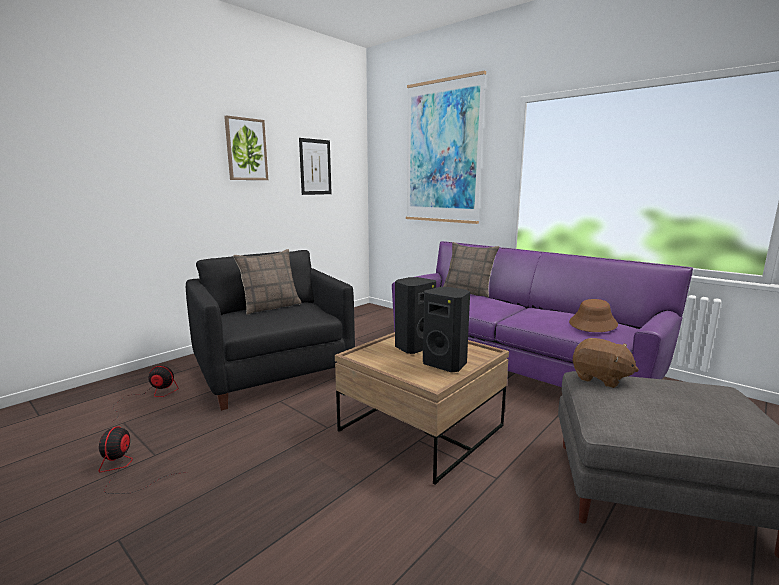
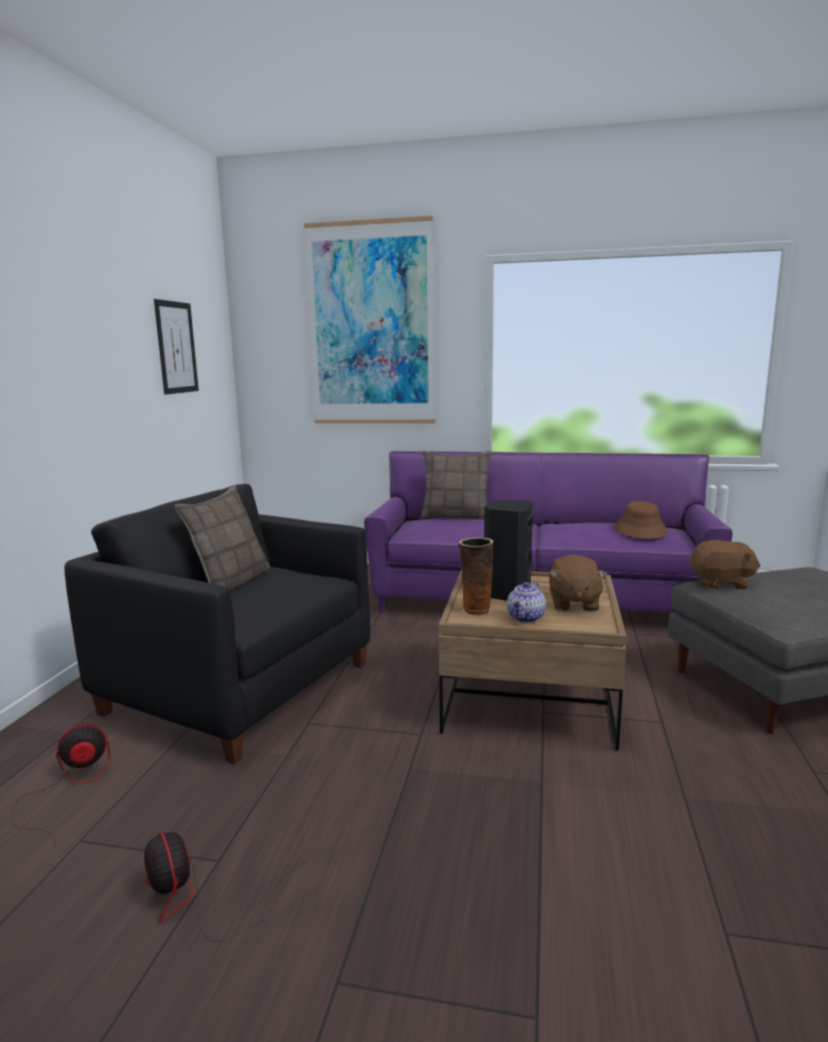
camera: 30 degrees left, 0 degrees up
(246, 149) = (90, 320): picture -> none
(374, 353) = (475, 611): none -> vase
(396, 365) = (526, 618): none -> teapot
(446, 364) = (573, 604): black speaker -> brown plush toy

